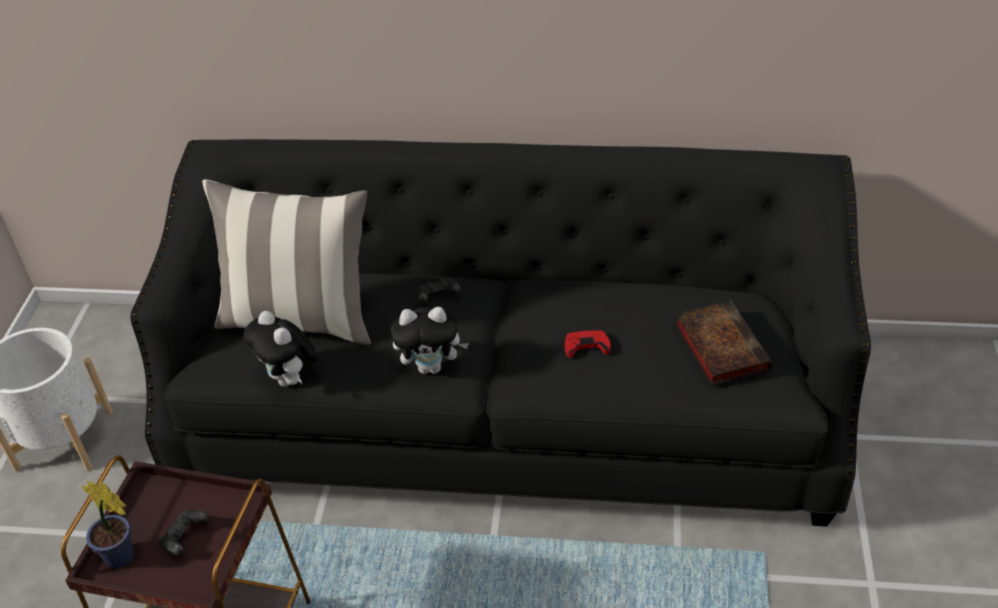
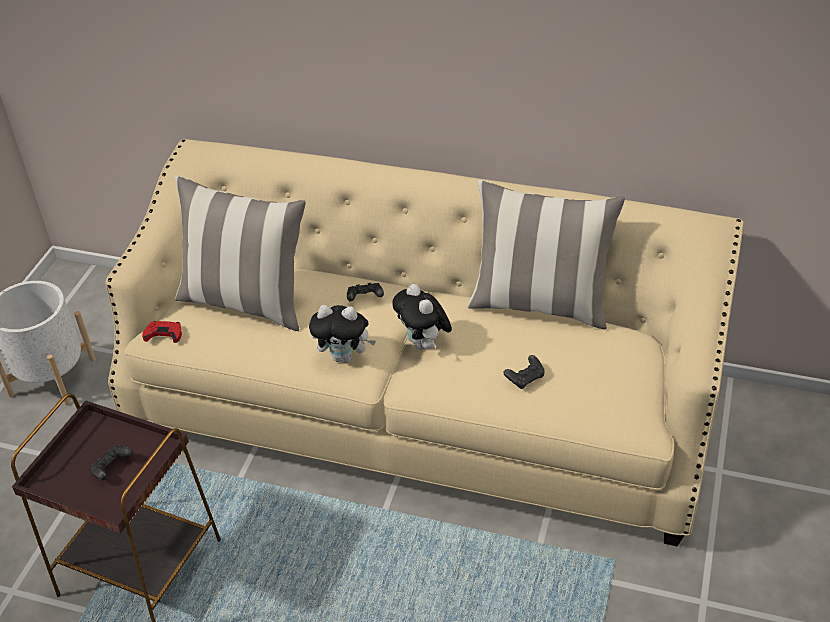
camera: 10 degrees right, 0 degrees up
(123, 558) = (60, 476): potted plant -> none
(290, 379) = (226, 351): plush toy -> plush toy (424, 344)
(506, 415) = (421, 409): black sofa -> beige sofa
(586, 346) = (479, 357): red game controller -> red game controller (164, 334)
(637, 278) = (540, 304): none -> pillow
(645, 363) = (525, 378): none -> black game controller
(719, 345) = (594, 372): book -> none

